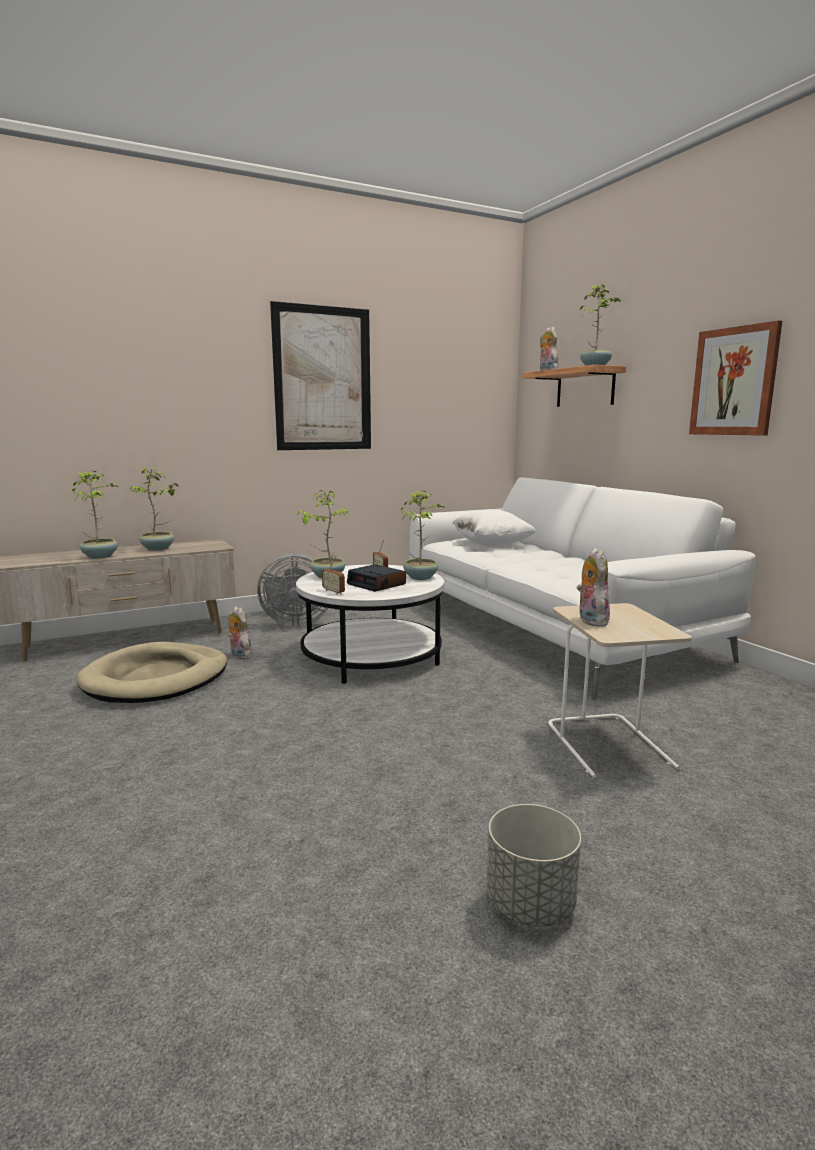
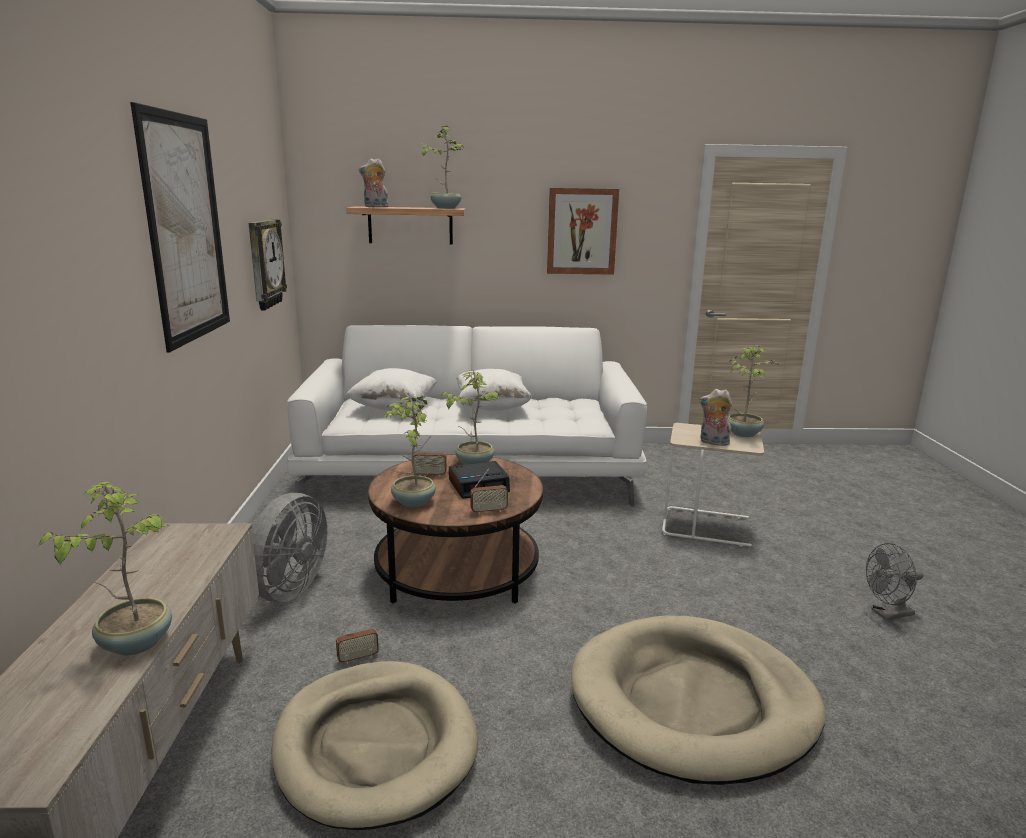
camera: 65 degrees left, 5 degrees up
(158, 549) = (155, 581): potted plant -> potted plant (744, 433)
(239, 655) = (358, 658): plush toy -> radio
(244, 773) = (692, 702): none -> beige dog bed
(371, 657) = (457, 570): white coffee table -> brown coffee table
(449, 418) = (264, 264): none -> wall clock
(530, 904) = (887, 614): grey planter -> grey fan
(551, 561) = (492, 407): none -> white pillow

